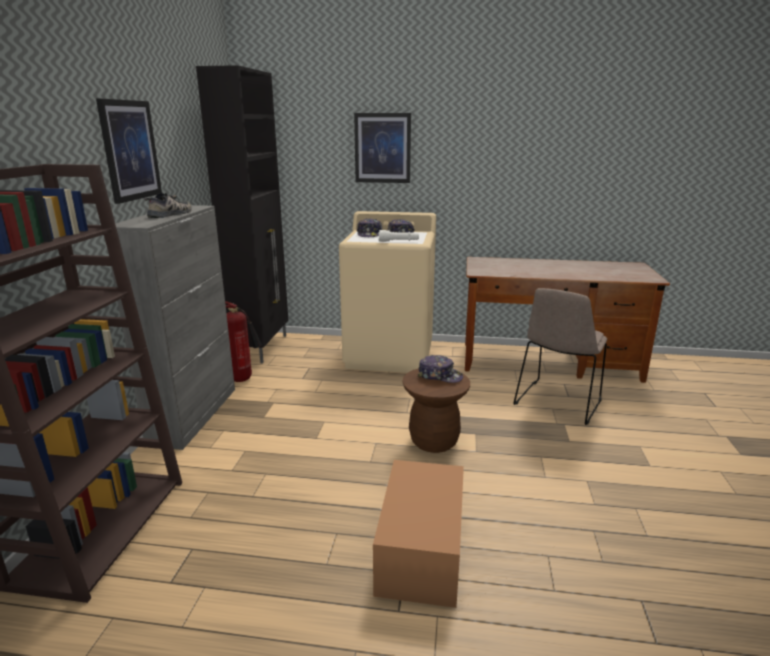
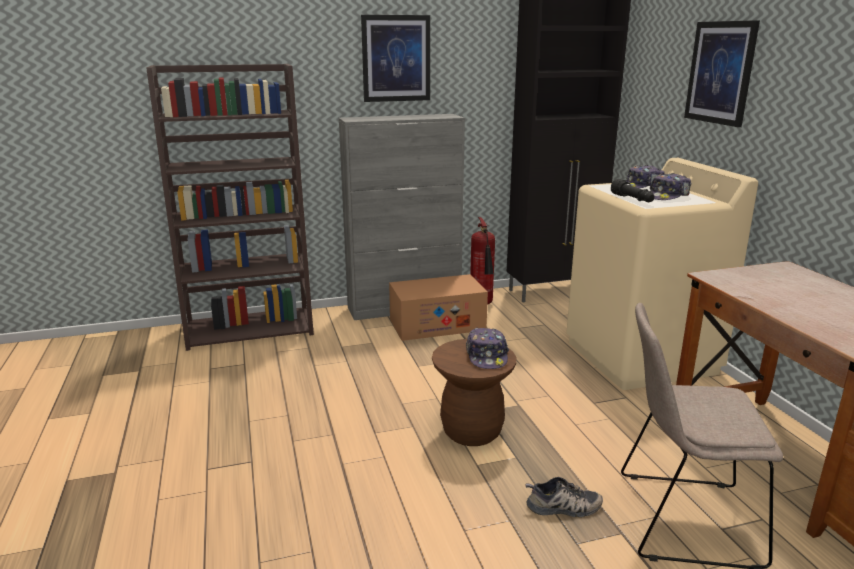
camera: 65 degrees right, 0 degrees up
(171, 214) = (404, 117): shoe -> shoe (563, 508)
(398, 241) = (632, 199): white flashlight -> black flashlight
(421, 550) = (284, 463): cardboard box -> cardboard box (437, 324)

